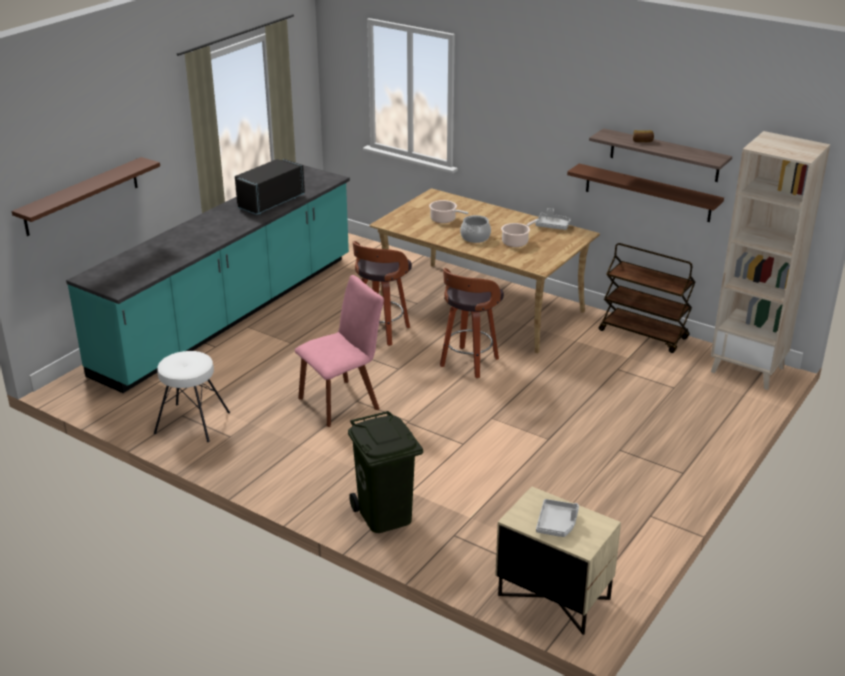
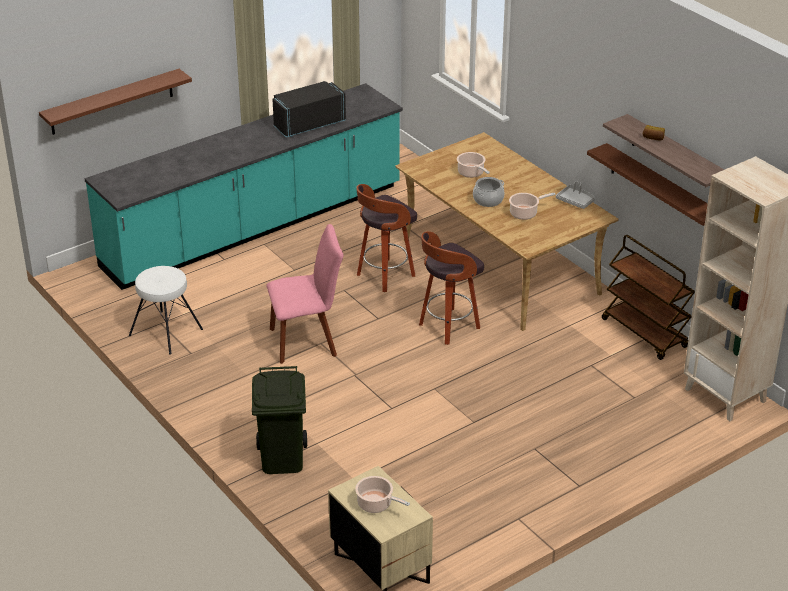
camera: 20 degrees right, 5 degrees up
(557, 524) = (376, 504): grey tray -> cooking pot

